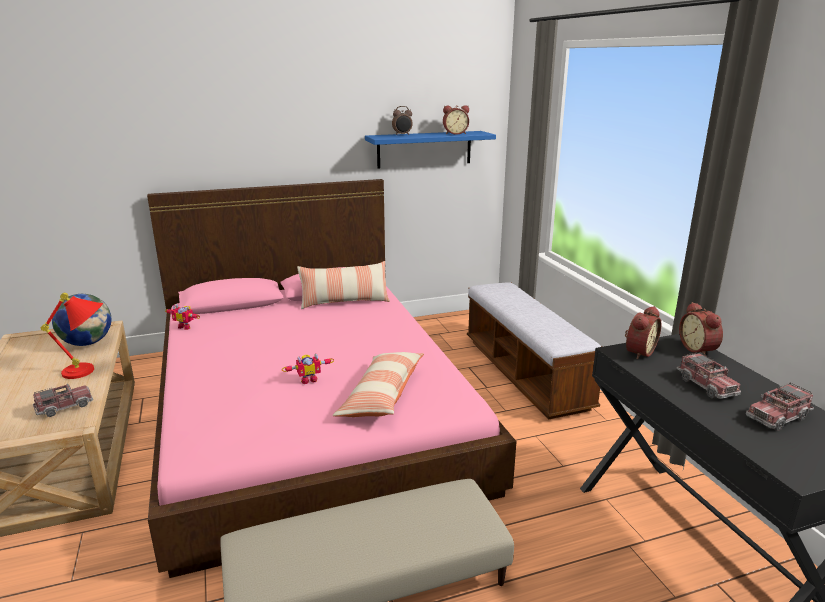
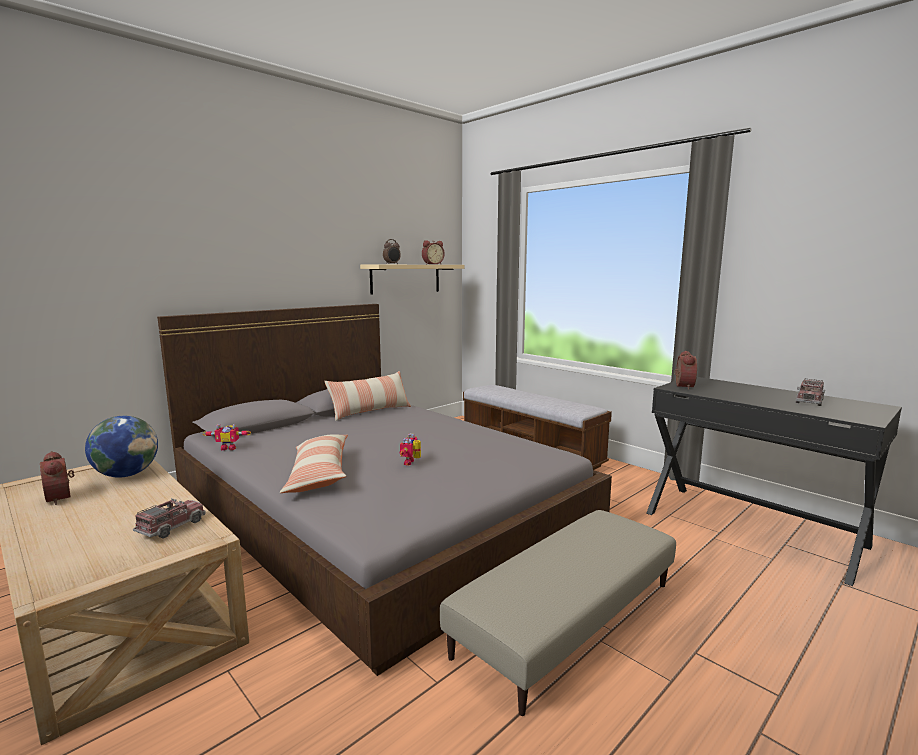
camera: 25 degrees left, 10 degrees down
(90, 371) = (162, 495): red table lamp -> none
(308, 379) = (412, 462): toy robot -> toy robot turned 150 degrees clockwise
(309, 409) = (377, 510): pink bed -> grey bed
(382, 395) = (489, 461): pillow -> pillow (318, 474)
(424, 149) = (405, 278): blue shelf -> beige shelf
(699, 349) = (713, 381): alarm clock -> alarm clock (62, 497)
(706, 385) = (749, 394): toy truck -> none

